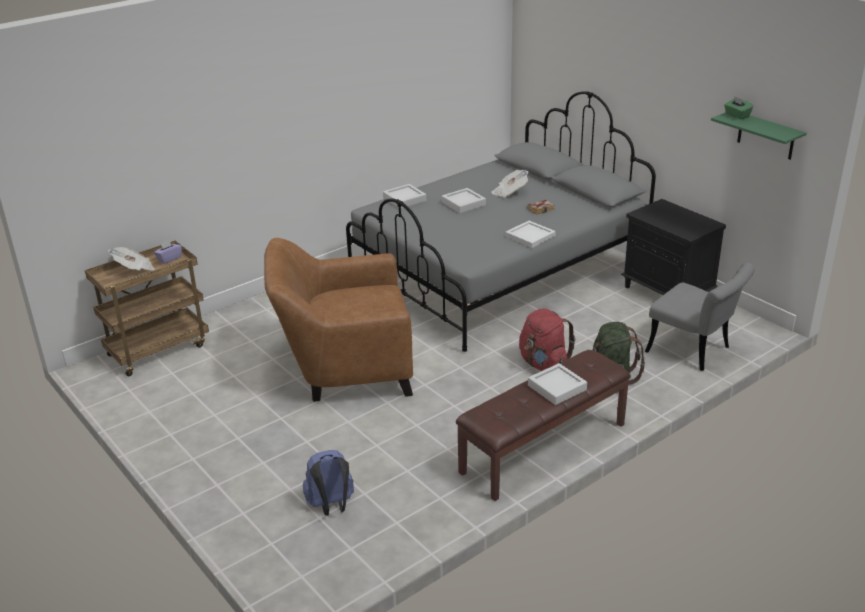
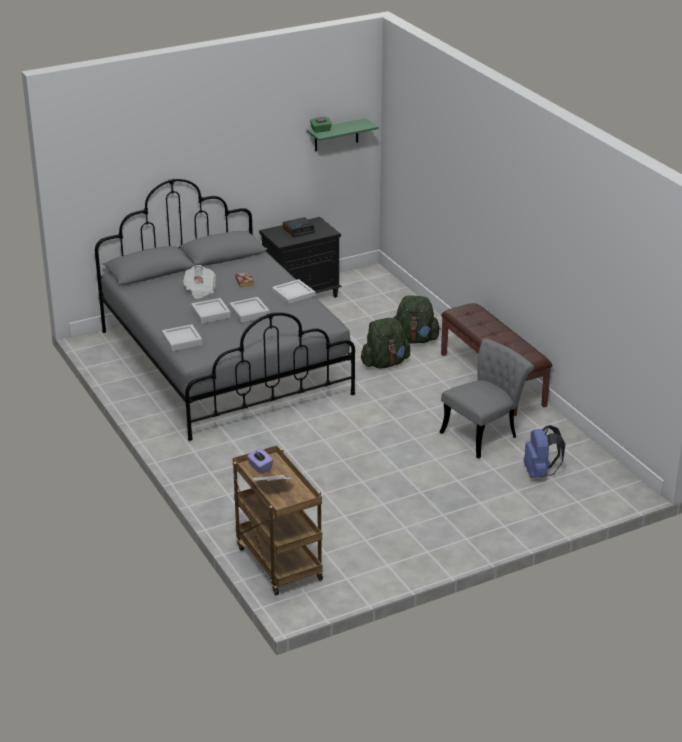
camera: 80 degrees left, 0 degrees up
(344, 367) = (353, 455): brown armchair -> none
(543, 364) = (385, 363): red backpack -> green backpack
(557, 388) = (494, 328): grey tray -> grey tray (249, 313)
(678, 217) = (298, 230): none -> alarm clock
(694, 351) = (391, 302): grey chair -> grey chair (484, 434)

